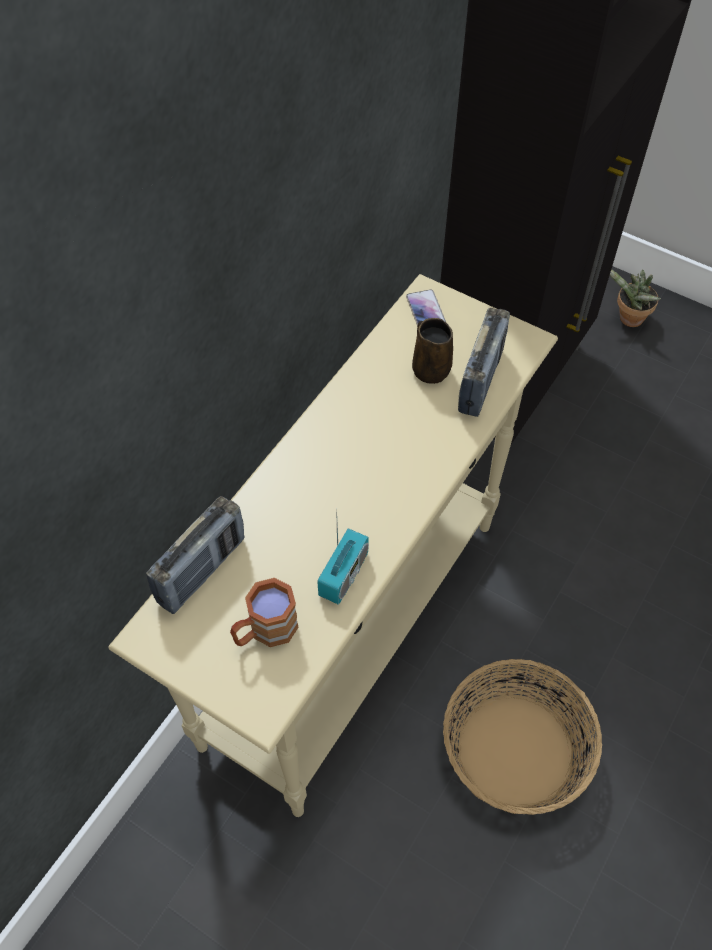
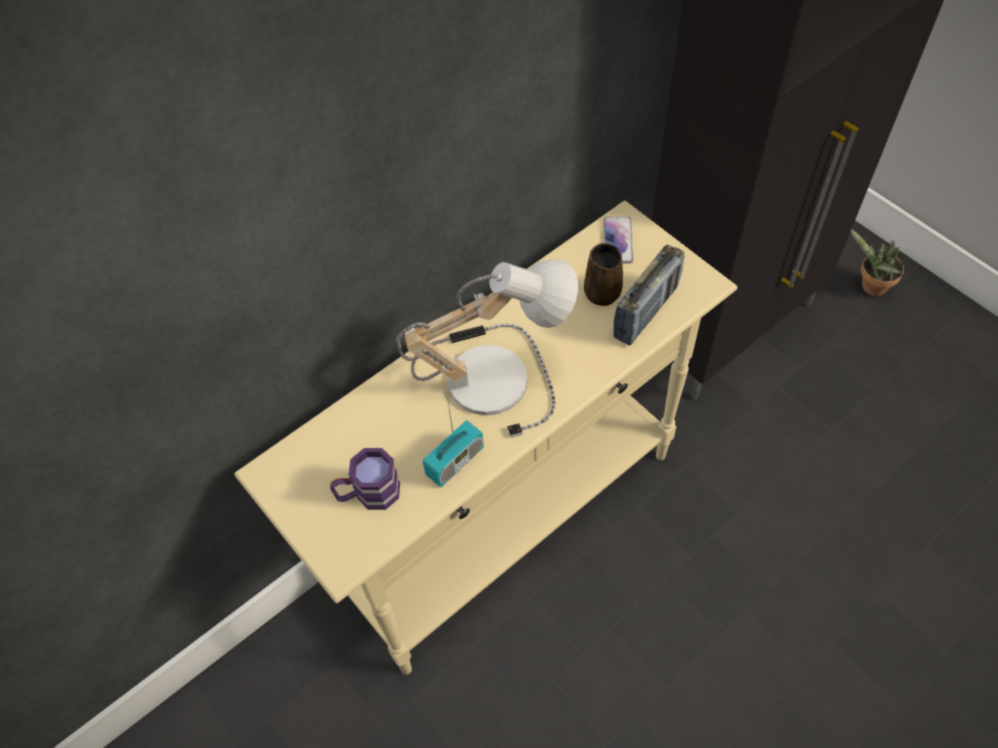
camera: 20 degrees right, 0 degrees up
(202, 570) = (333, 427): radio -> none
(265, 630) = (368, 494): brown mug -> purple mug
(347, 476) = (490, 373): none -> table lamp
(513, 751) = (620, 672): basket -> none

